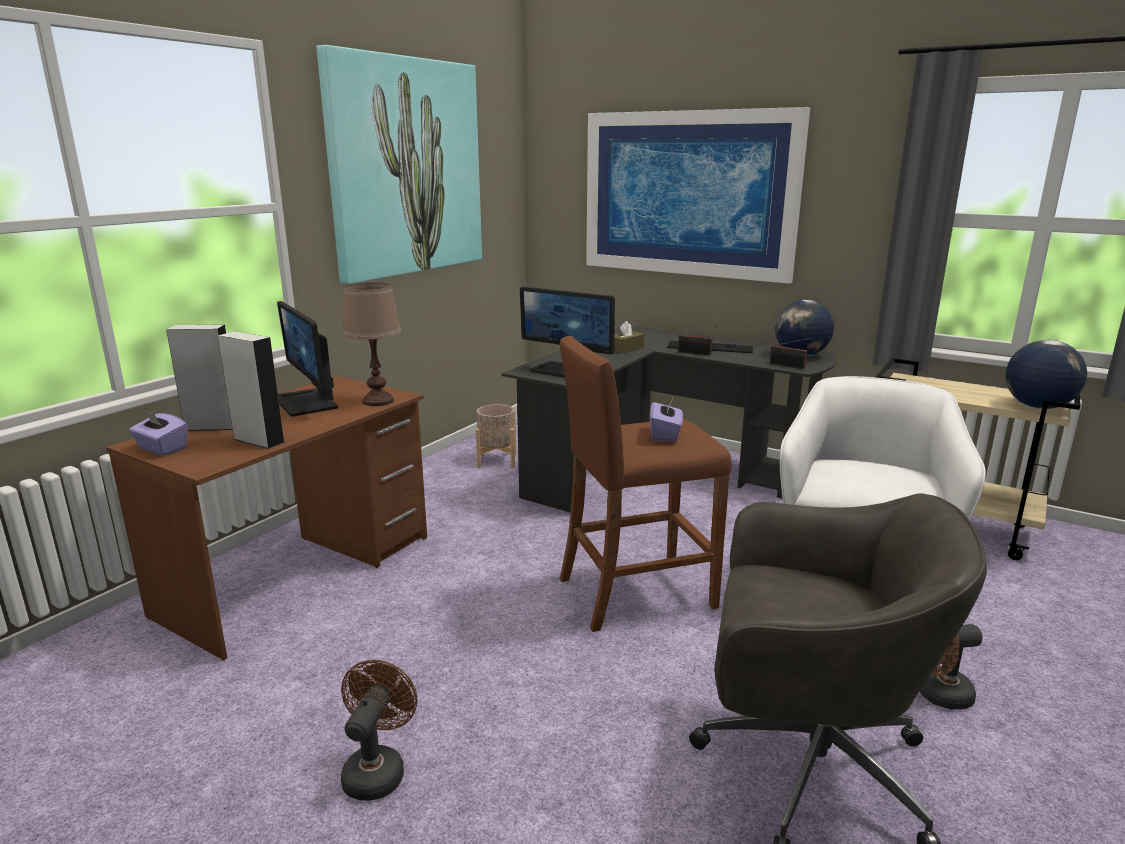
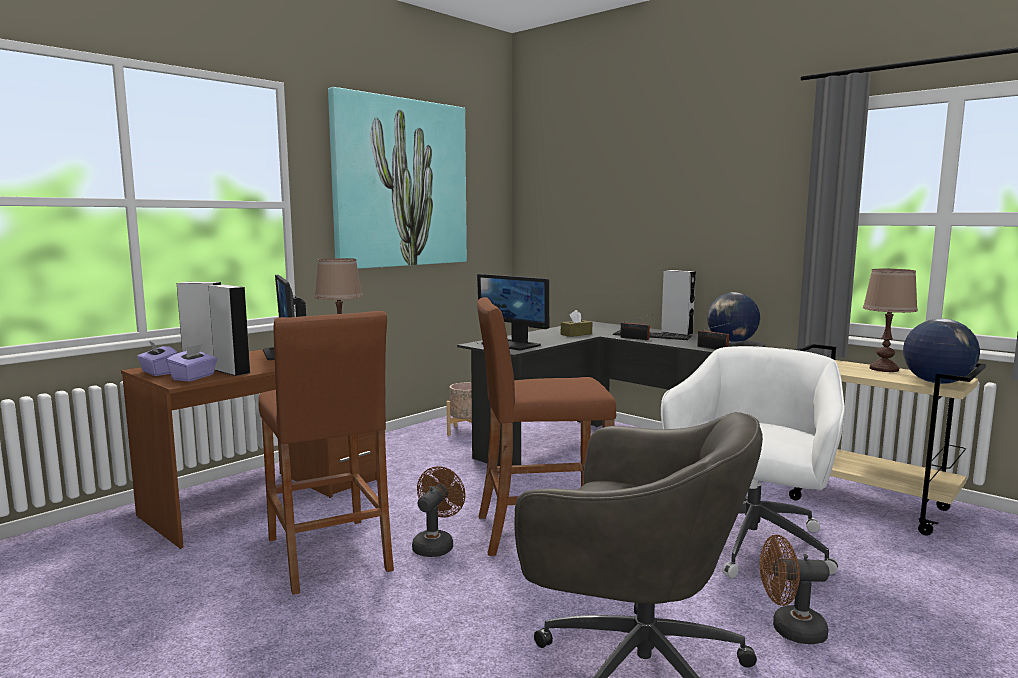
camera: 10 degrees right, 10 degrees down
(377, 769) = (262, 632): brown fan -> brown fan (436, 545)
(409, 649) = (328, 554): none -> brown stool
(665, 435) = (563, 384): purple tissue box -> purple tissue box (194, 377)
(688, 194) = (638, 207): picture -> none
(733, 341) = (677, 333): none -> grey speaker
(974, 388) = (883, 369): none -> brown table lamp

